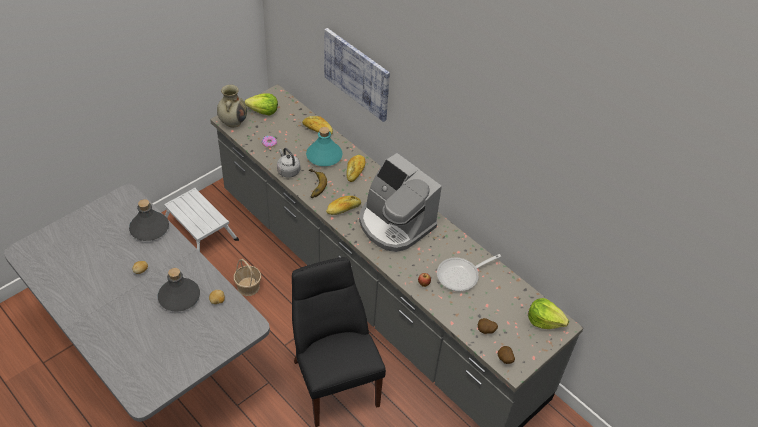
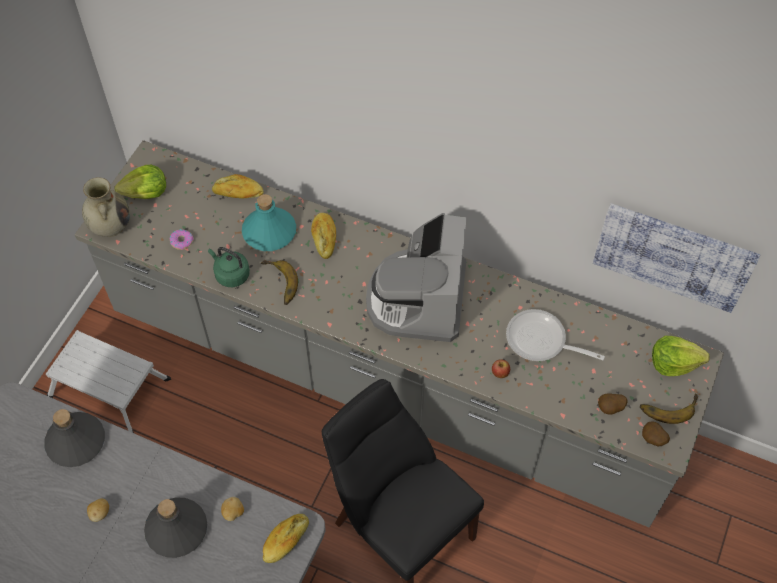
camera: 20 degrees left, 10 degrees up
(248, 287) = (220, 442): basket -> none
(288, 170) = (231, 274): grey kettle -> green kettle
(343, 209) = (338, 304): bread -> bread (286, 540)
(357, 74) = (288, 106): picture -> picture (673, 256)
(395, 224) = (418, 299): coffee machine -> coffee machine turned 75 degrees clockwise
(461, 276) = (541, 341): frying pan -> frying pan turned 75 degrees clockwise
(526, 344) = (667, 406): none -> banana

